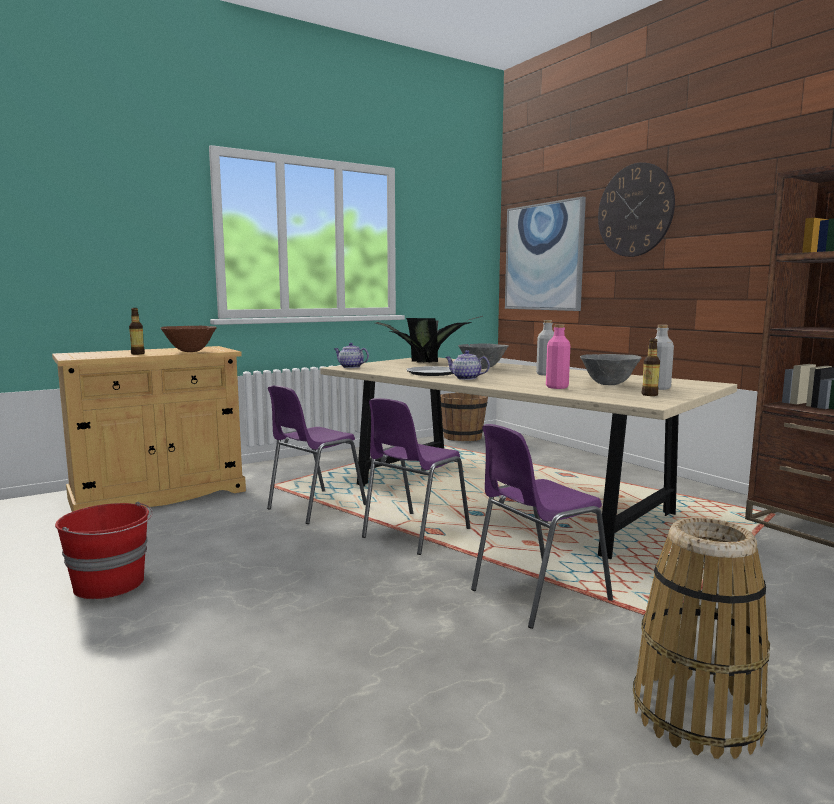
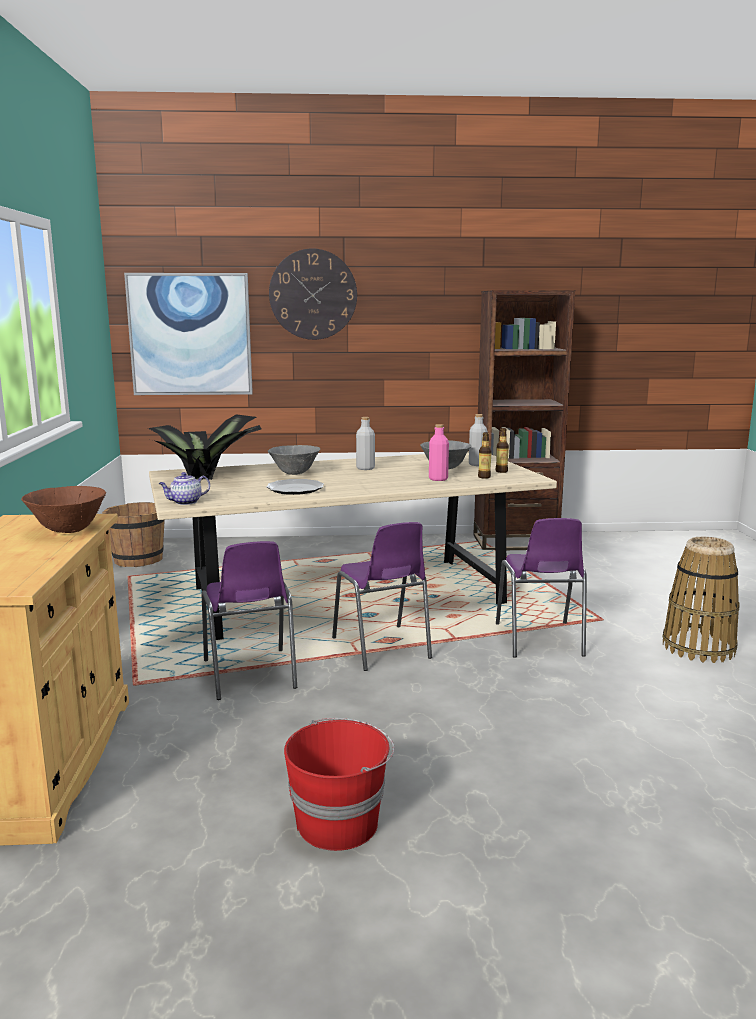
camera: 60 degrees left, 5 degrees up
(137, 354) = (35, 554): bottle -> bottle (484, 477)
(465, 378) = (349, 487): teapot -> none

